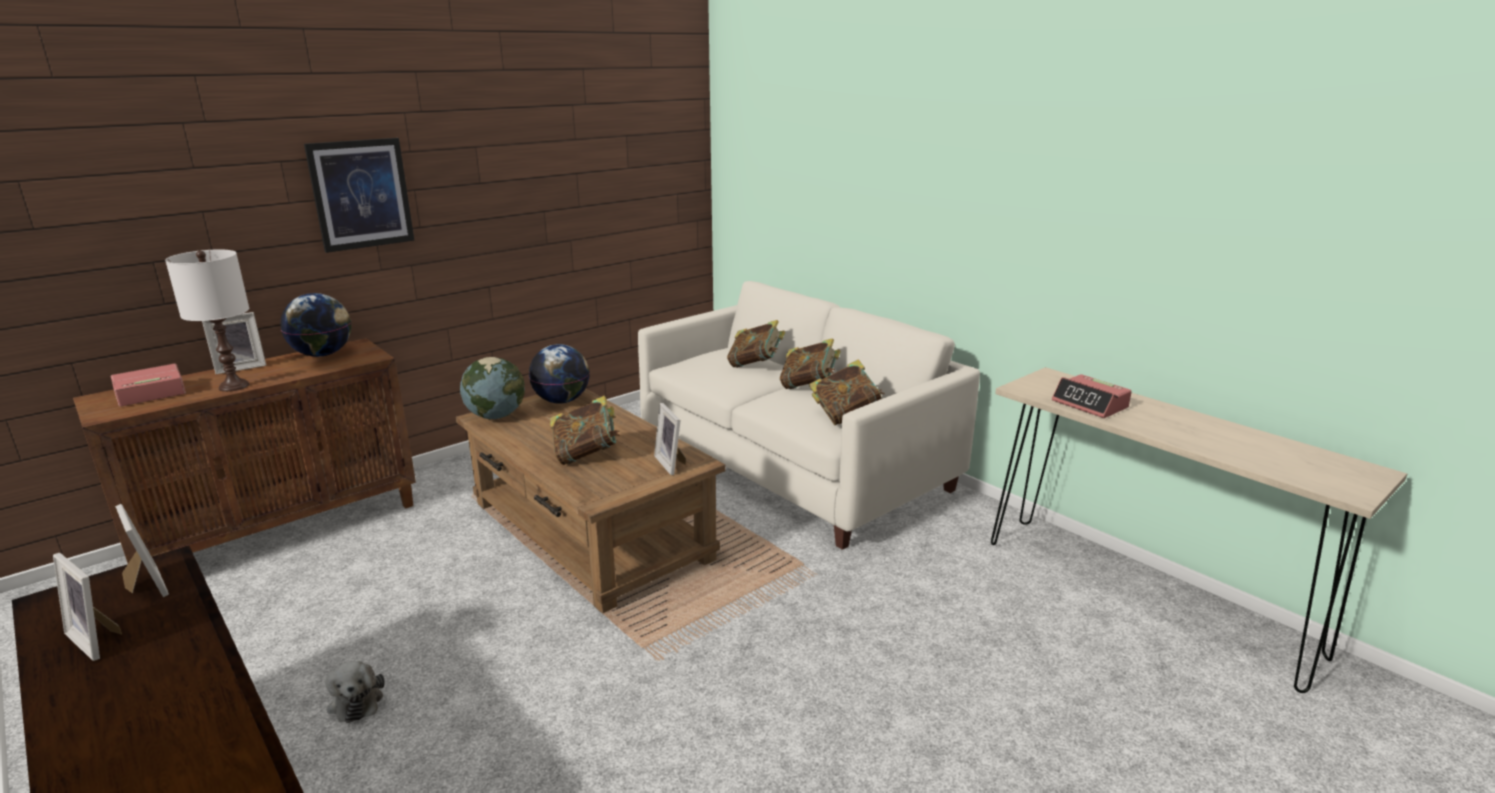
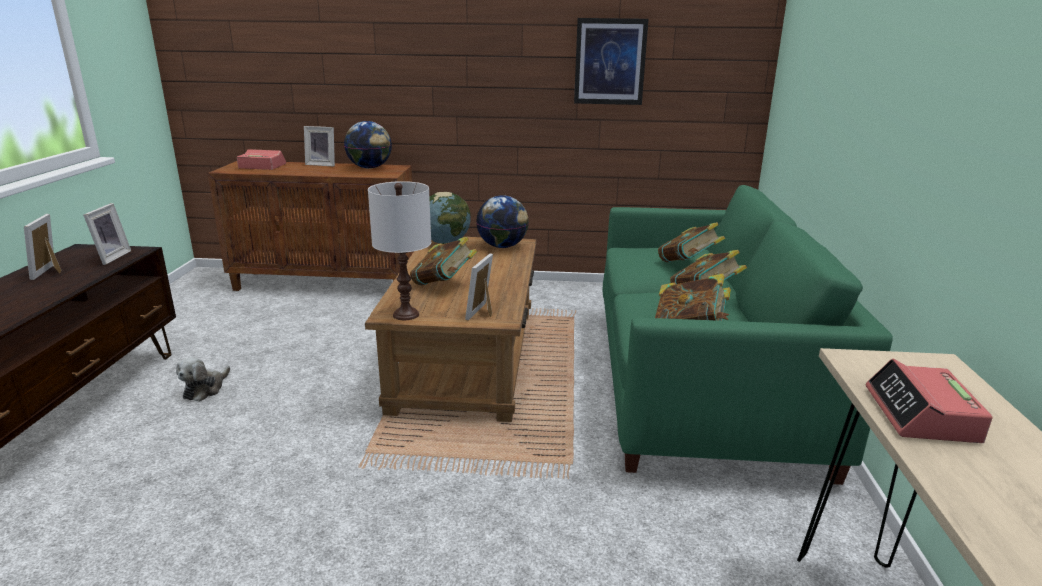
camera: 45 degrees right, 0 degrees up
(233, 386) = (296, 172): white table lamp -> white table lamp (405, 315)
(361, 194) = (424, 53): picture -> picture (610, 62)
(795, 465) = (700, 383): white sofa -> green sofa

